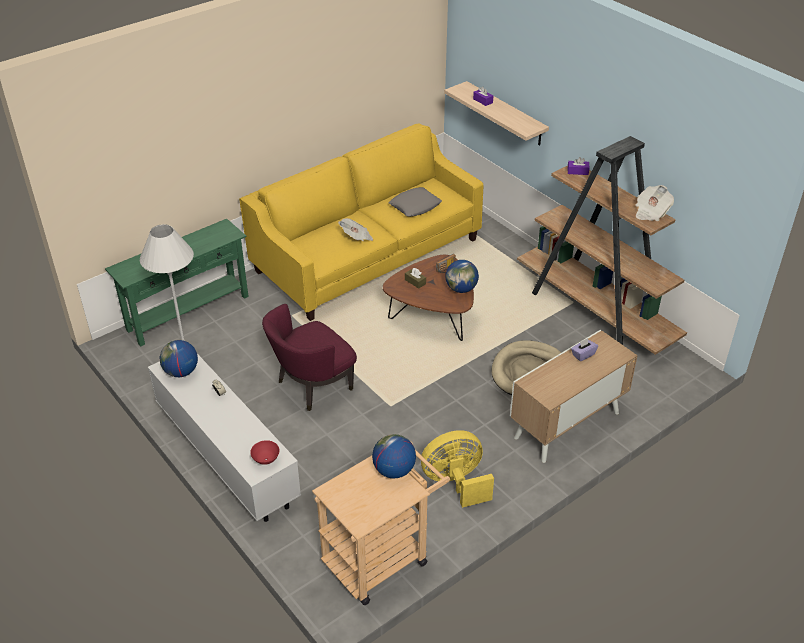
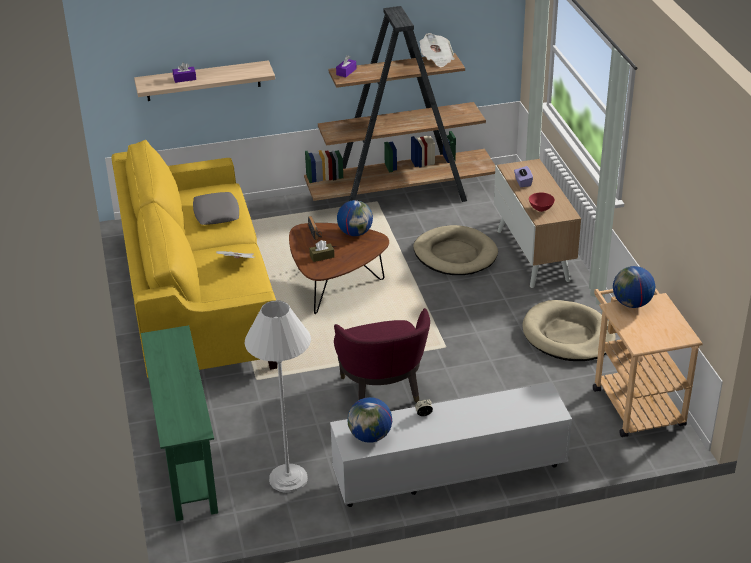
camera: 65 degrees left, 5 degrees down
(266, 460) = (540, 401): red bowl -> red bowl (541, 209)
(455, 483) = (568, 335): yellow fan -> beige dog bed

